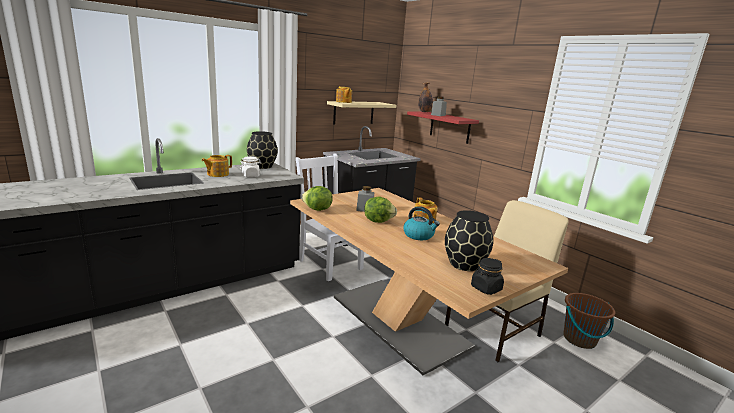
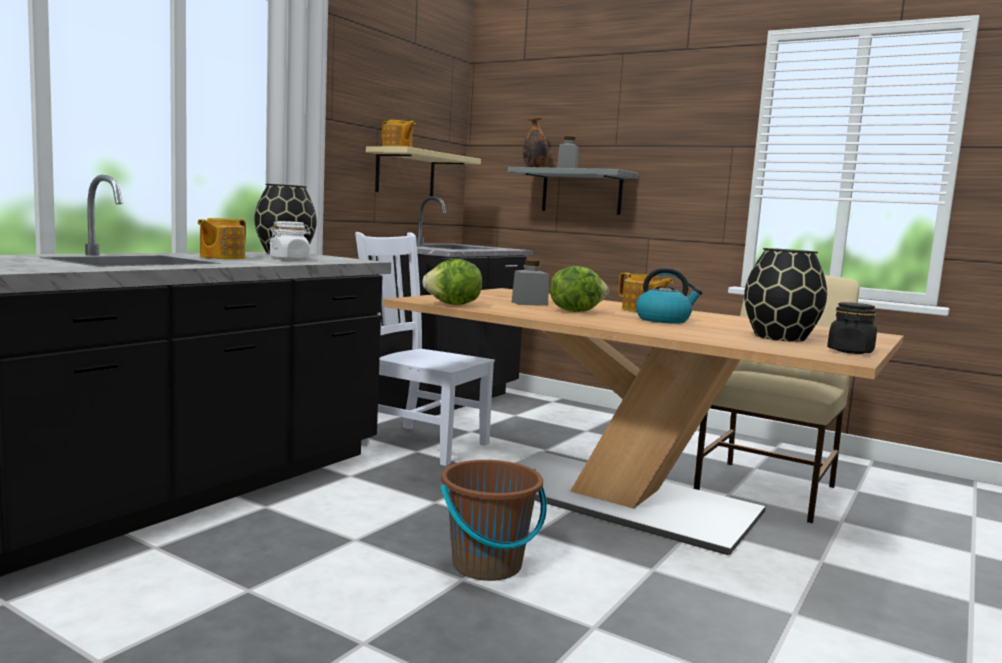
camera: 20 degrees left, 10 degrees down
(449, 127) = (581, 192): red shelf -> grey shelf
(579, 339) = (884, 483): brown bucket -> brown bucket (487, 565)

